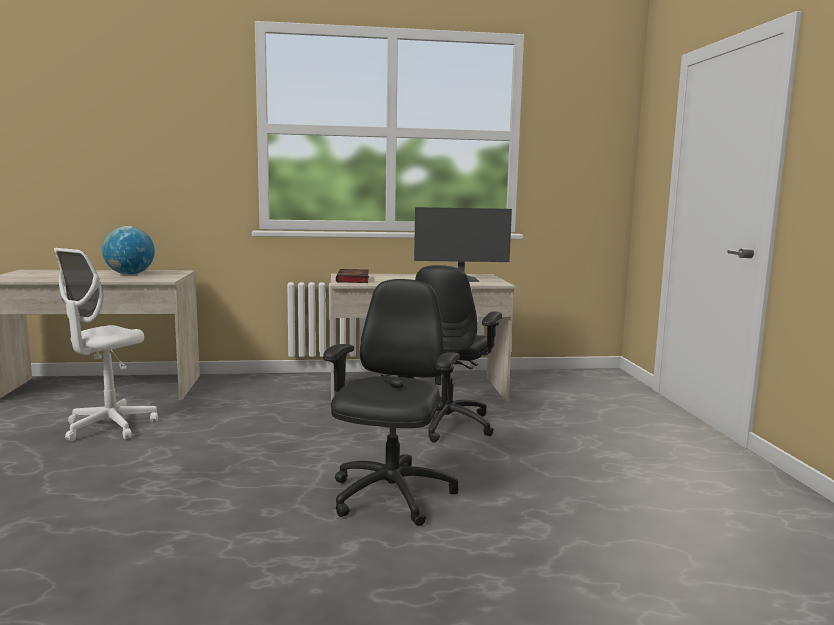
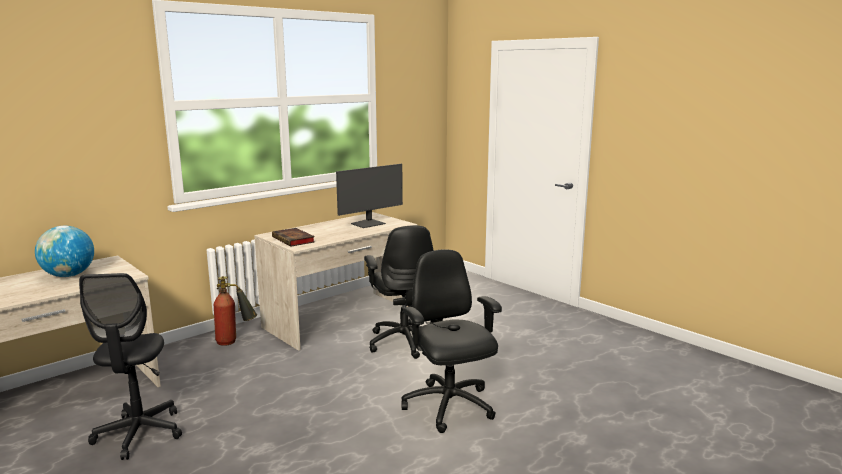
camera: 35 degrees left, 5 degrees up
(110, 427) = (139, 434): white office chair -> black office chair
(291, 384) = (235, 341): none -> fire extinguisher

